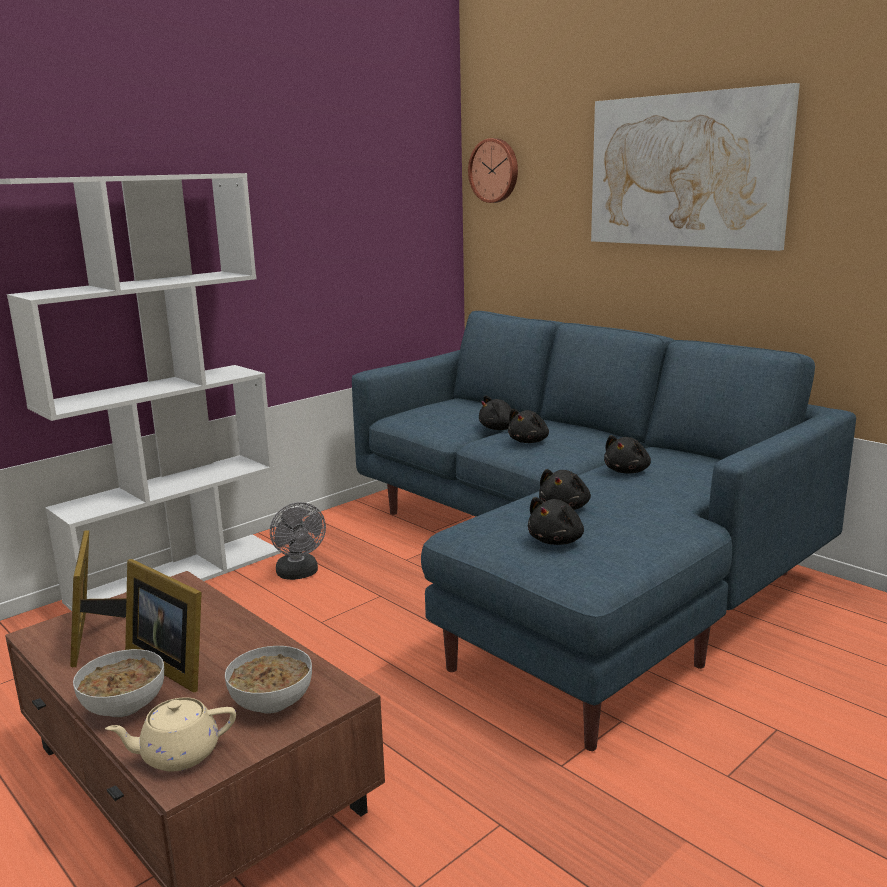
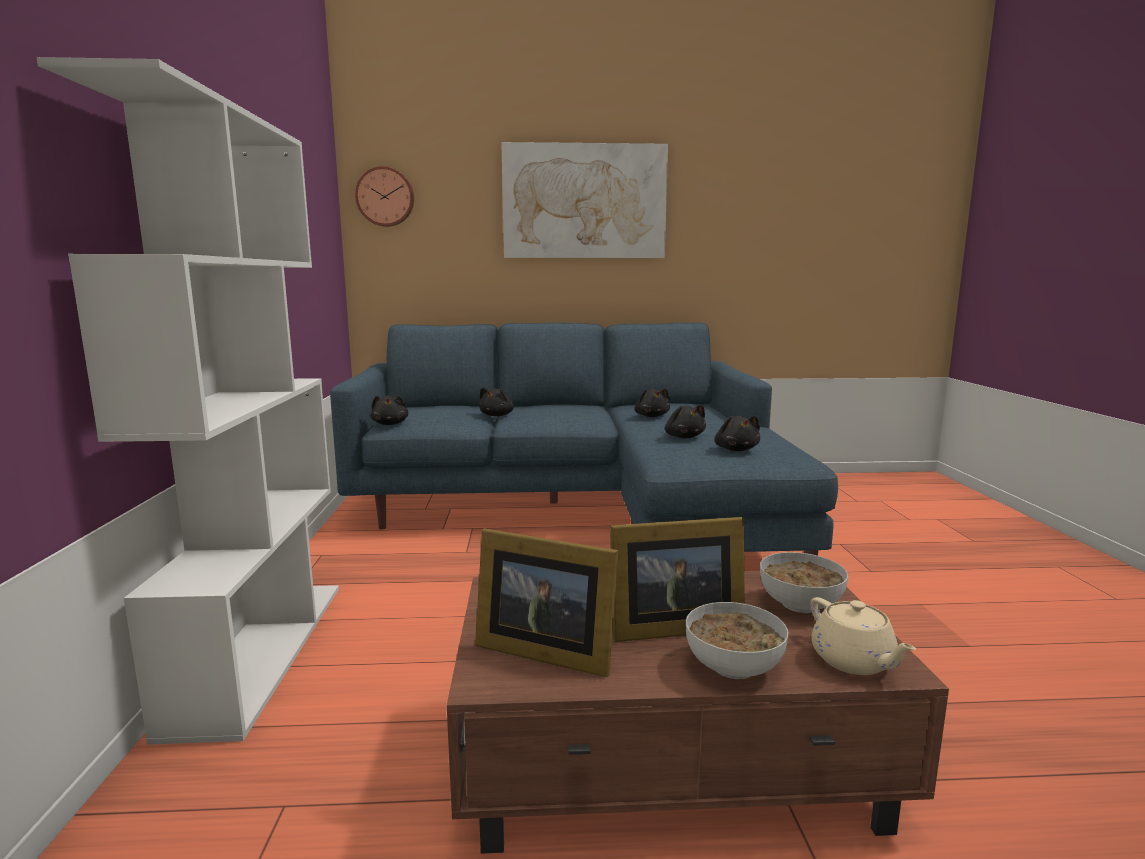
camera: 50 degrees left, 5 degrees down
(178, 754) = (854, 661): beige teapot -> beige teapot turned 45 degrees counterclockwise
(299, 574) = (397, 595): grey fan -> none
(529, 441) = (548, 415): black plush toy -> black plush toy (390, 424)

